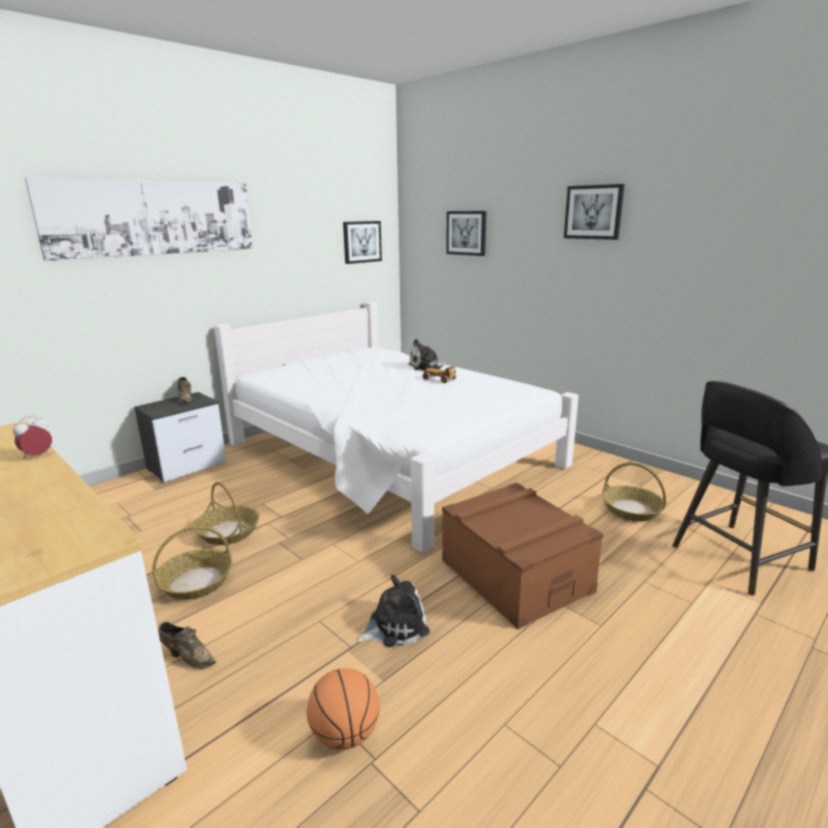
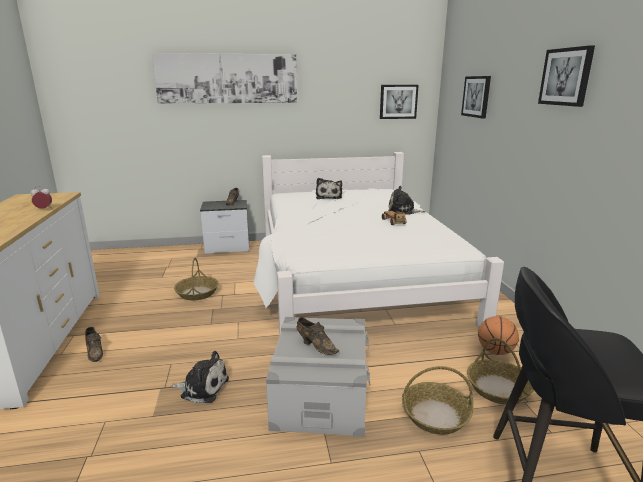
camera: 35 degrees right, 0 degrees up
(196, 582) = (148, 315): basket -> basket (435, 415)
(321, 367) = (329, 197): none -> plush toy
(345, 734) = (97, 433): basketball -> basketball (495, 351)
(515, 521) = (316, 345): none -> brown shoe
(515, 575) = (320, 393): brown storage box -> grey storage box

